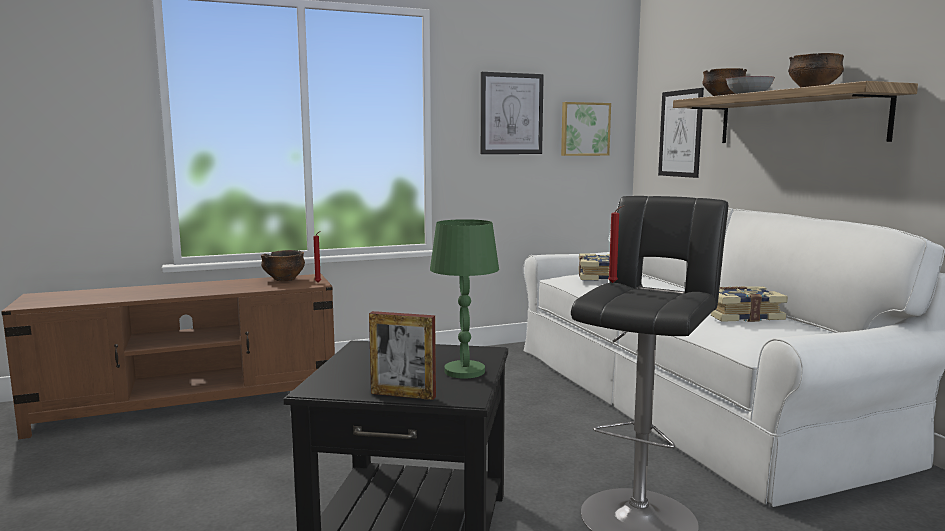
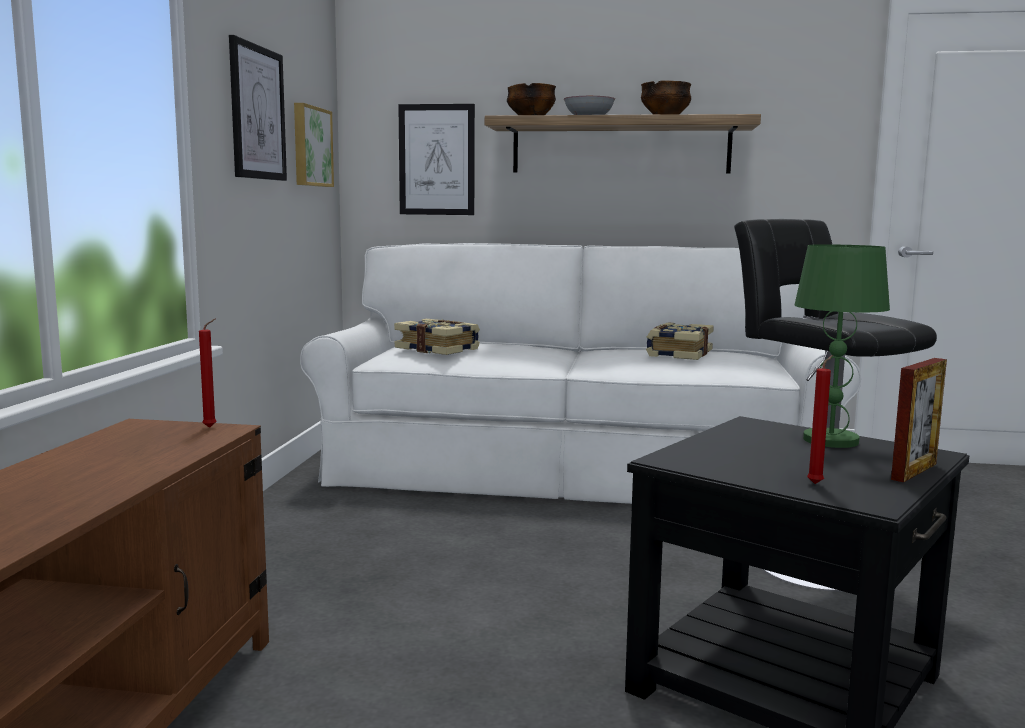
camera: 60 degrees left, 0 degrees up
(284, 279) = (122, 441): bowl -> none
(614, 283) = (794, 316): red candle -> red candle (816, 483)

